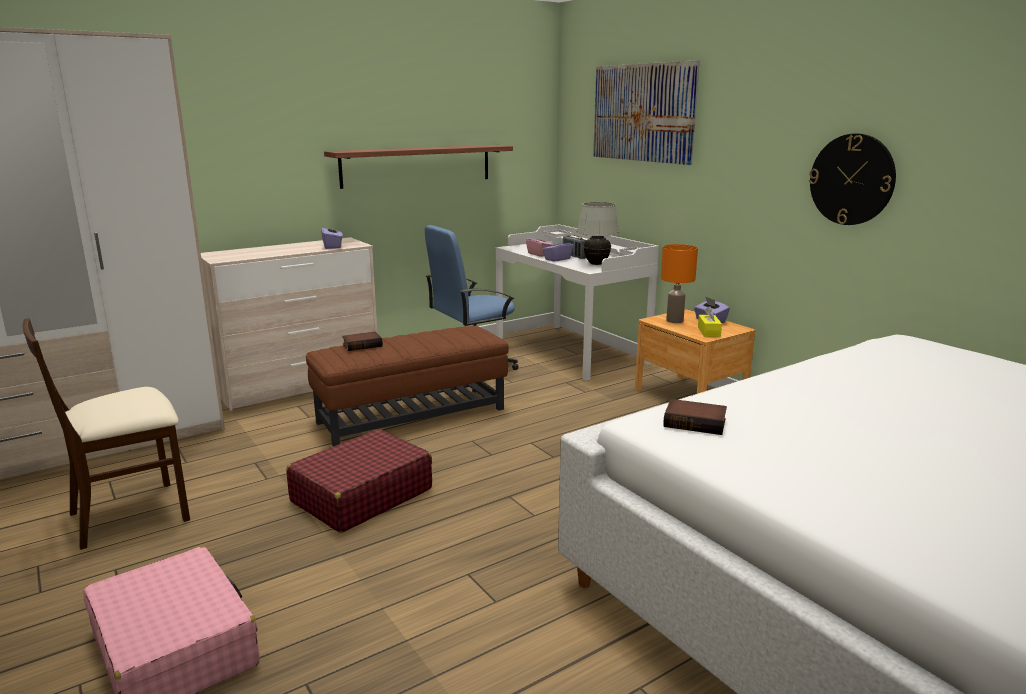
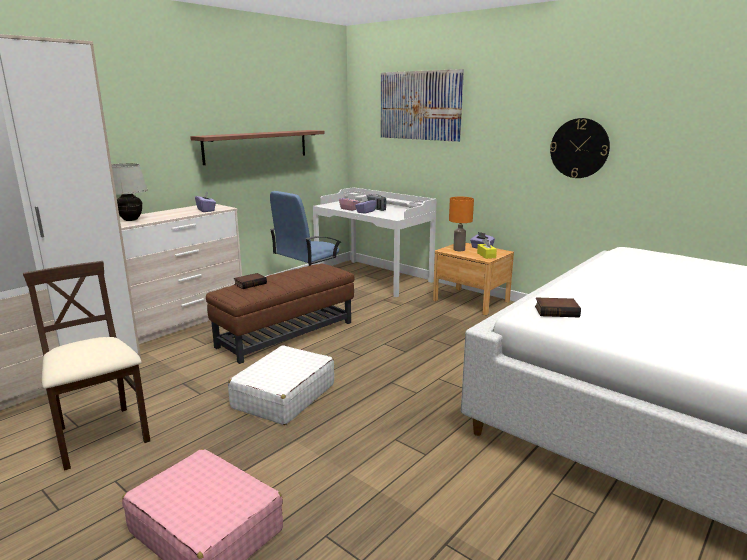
camera: 15 degrees left, 0 degrees up
(131, 514) = (101, 436): beige chair -> beige chair turned 105 degrees clockwise
(361, 495) = (283, 396): red suitcase -> white suitcase
(596, 264) = (396, 214): white table lamp -> white table lamp (131, 220)

